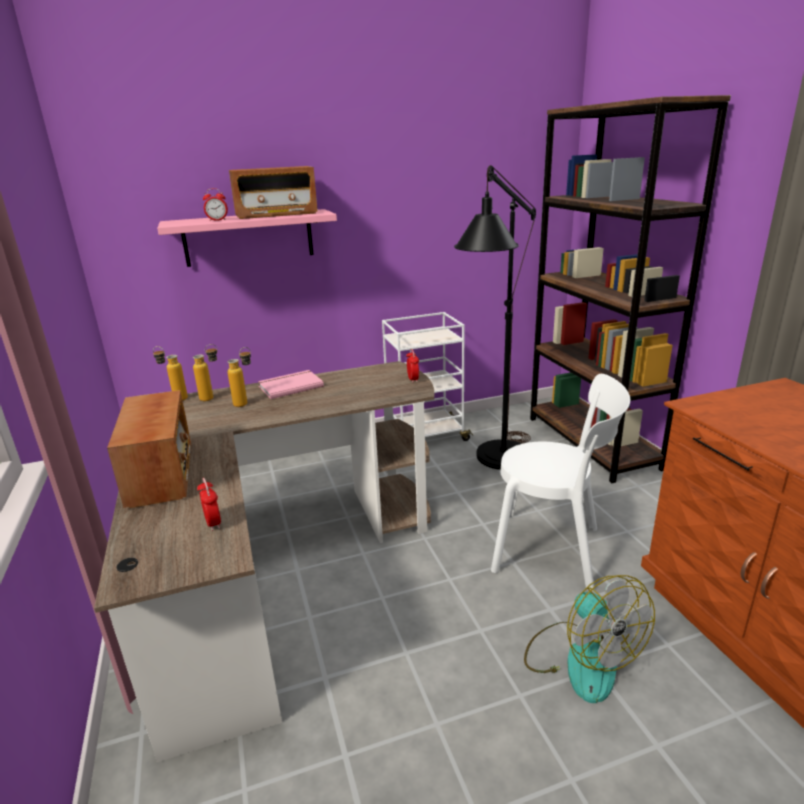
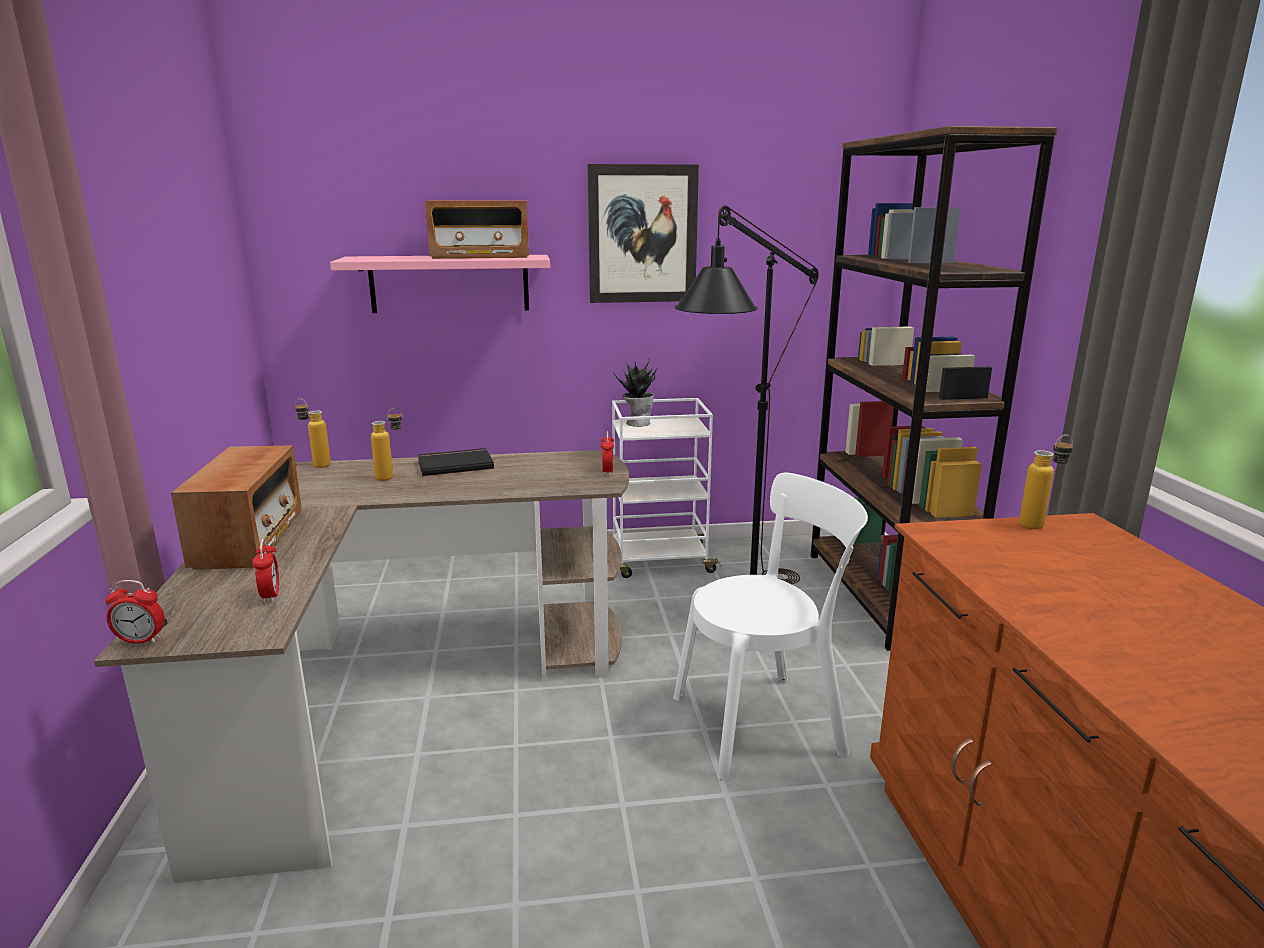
camera: 10 degrees right, 5 degrees down
(212, 398) = (358, 468): bottle -> bottle (1039, 524)
(217, 220) = (405, 258): alarm clock -> alarm clock (141, 640)
(290, 386) = (455, 464): pink book -> black book
(396, 188) = (642, 234): none -> picture
(404, 335) = (637, 423): none -> potted plant
(553, 550) = (765, 723): white chair -> white chair turned 45 degrees counterclockwise
(580, 659) = (738, 862): fan -> none

